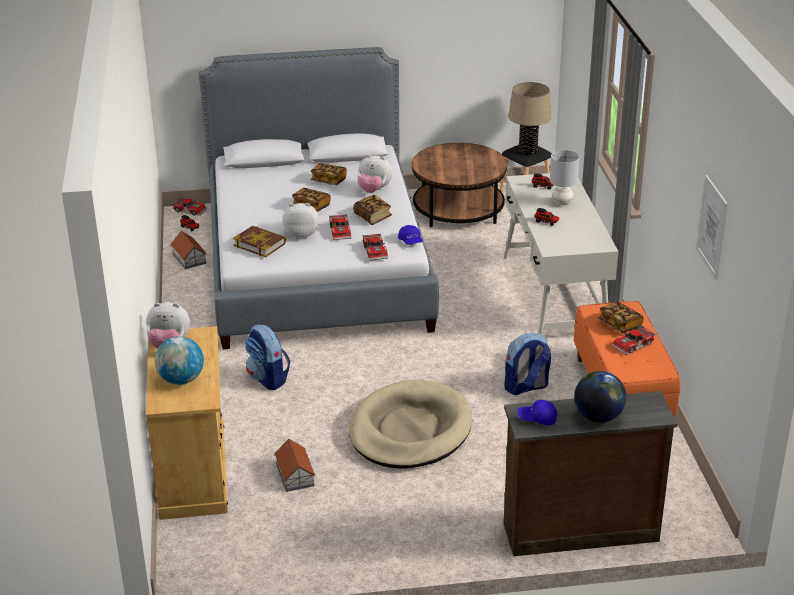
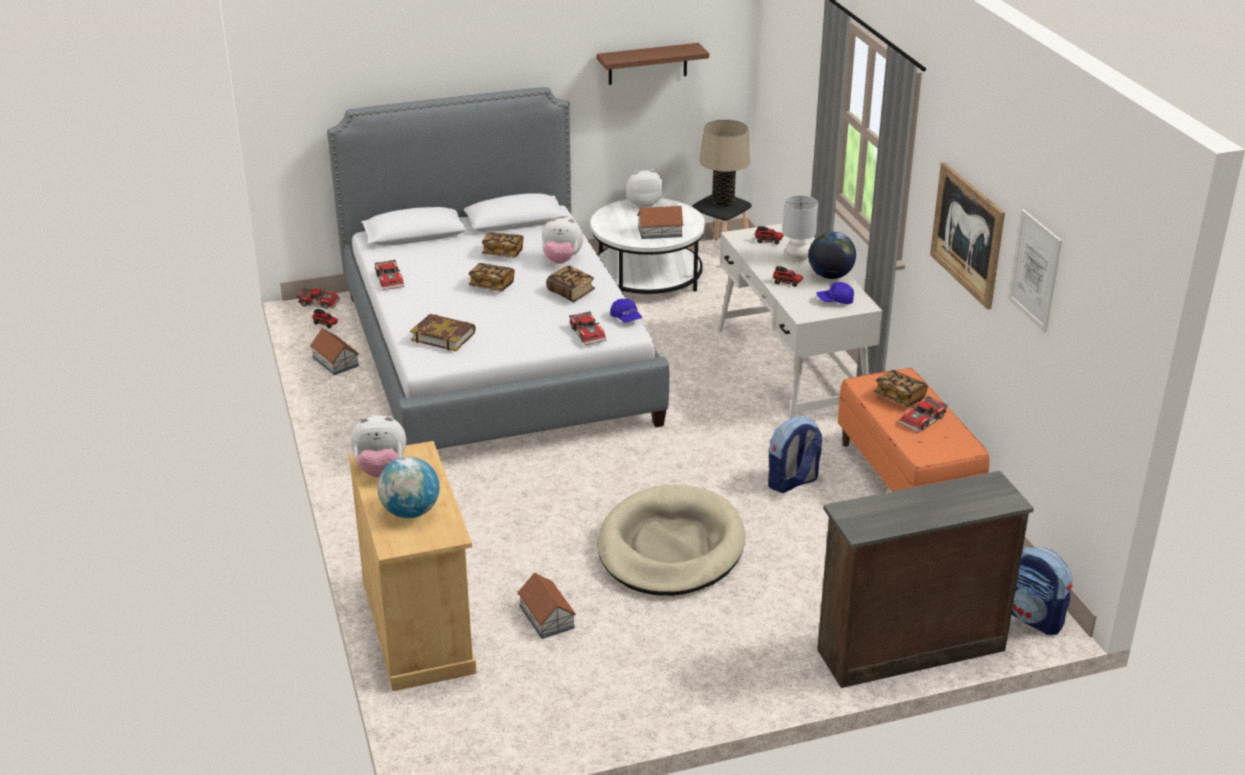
camera: 10 degrees left, 0 degrees up
(268, 379) = (478, 501): backpack -> backpack (1035, 618)
(301, 234) = (490, 320): plush toy -> plush toy (643, 204)
(341, 231) = (538, 313): toy car -> toy car (391, 280)
(458, 209) = (647, 278): brown coffee table -> white coffee table
(467, 172) = (660, 232): none -> toy house
(468, 32) = (647, 64): none -> brown shelf
(537, 419) = (868, 518): blue cap -> blue cap (835, 300)
(598, 417) = (939, 508): globe -> globe (830, 276)
(675, 193) = (967, 234): none -> picture

